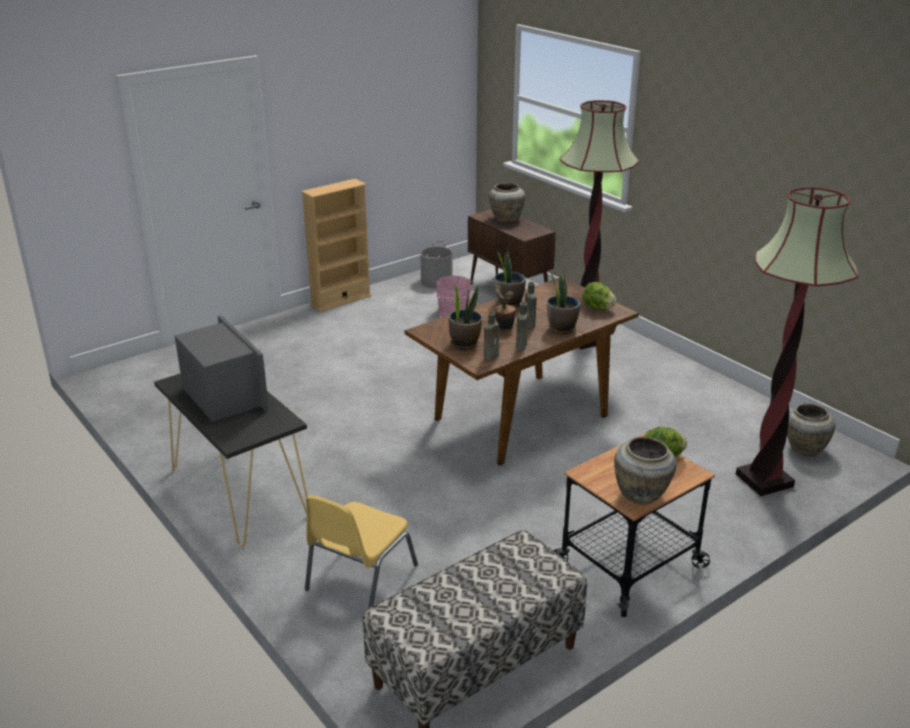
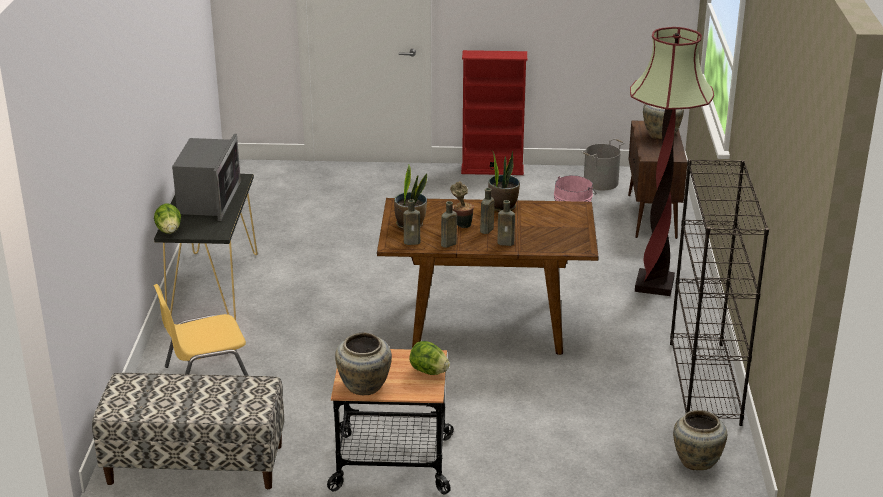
camera: 40 degrees right, 0 degrees up
(341, 300) = (492, 170): beige bookcase -> red bookcase
(561, 328) = (507, 243): potted plant -> brown bottle
(597, 308) = (569, 239): lettuce -> lettuce (169, 231)
(723, 393) = (705, 383): none -> black bookcase
(764, 480) = (610, 464): floor lamp -> none

